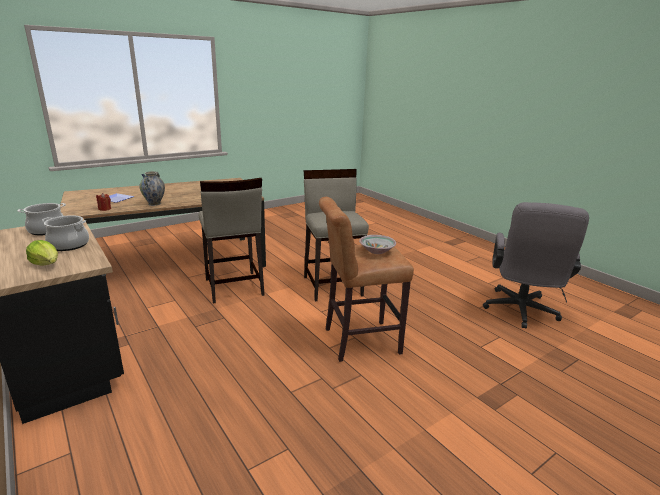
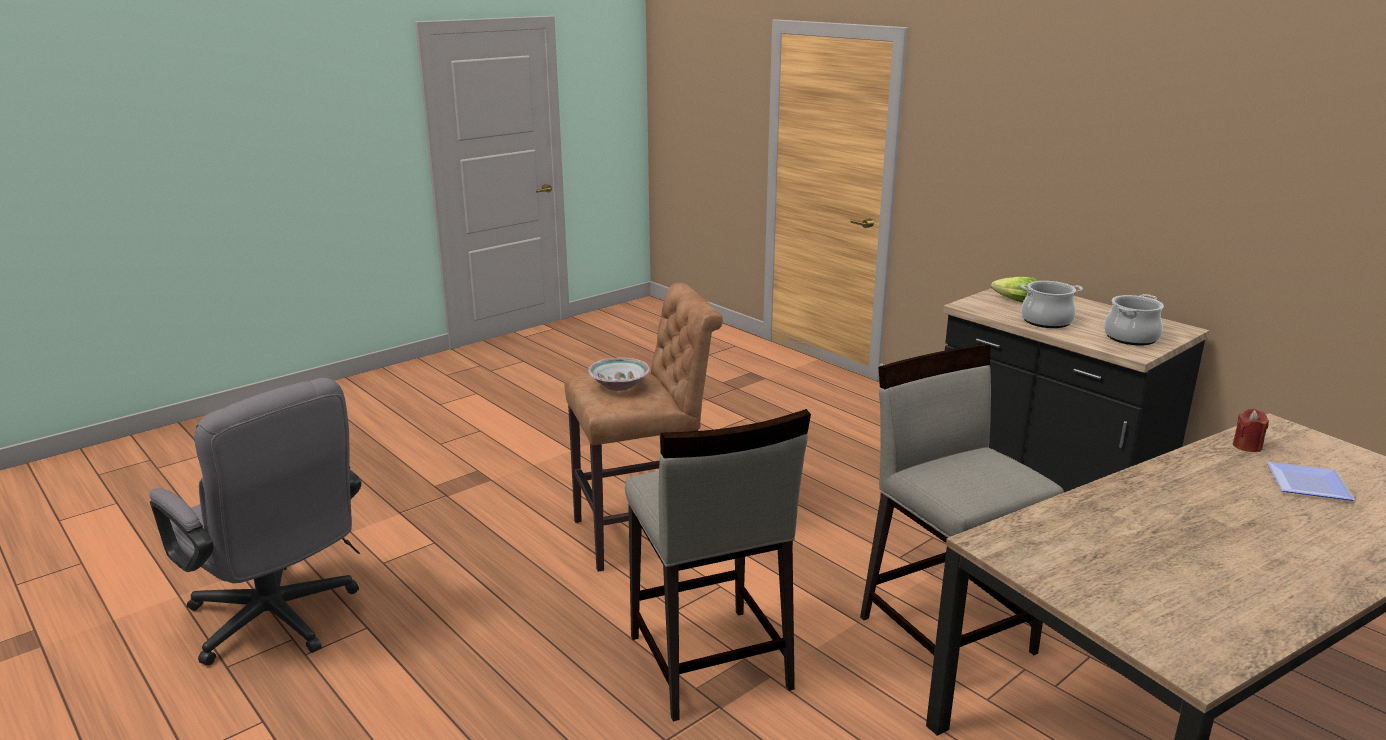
camera: 175 degrees right, 0 degrees up
(154, 204) = (1181, 474): vase -> none
(520, 312) = (280, 623): grey office chair -> grey office chair turned 120 degrees clockwise

